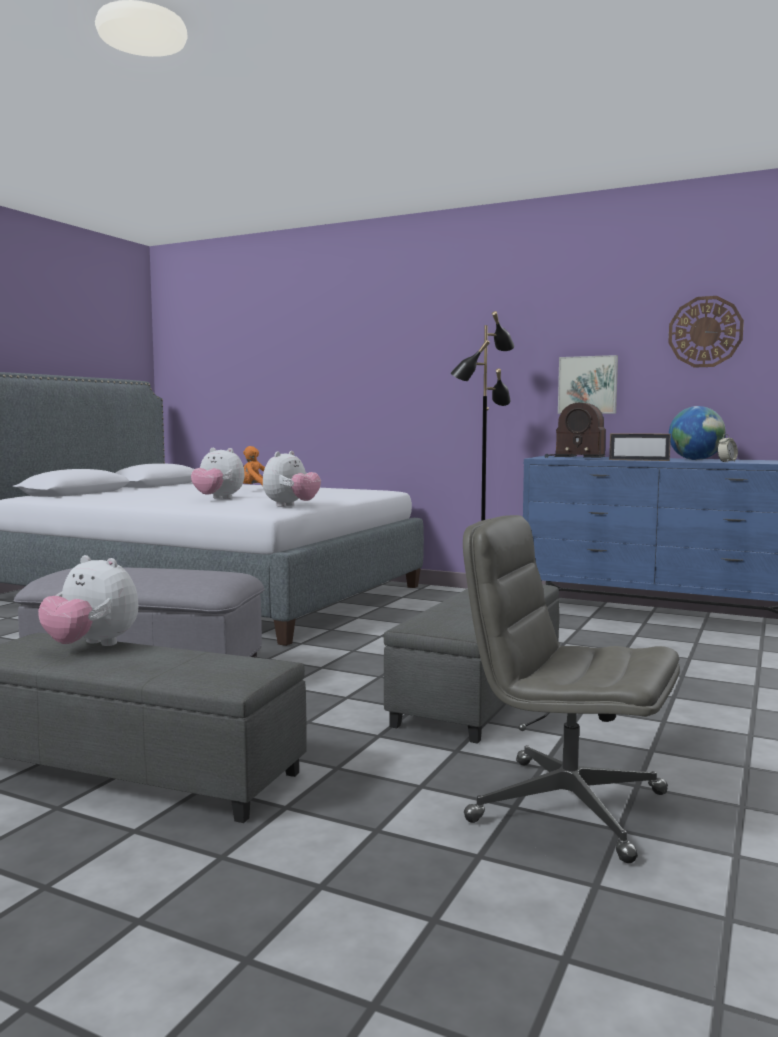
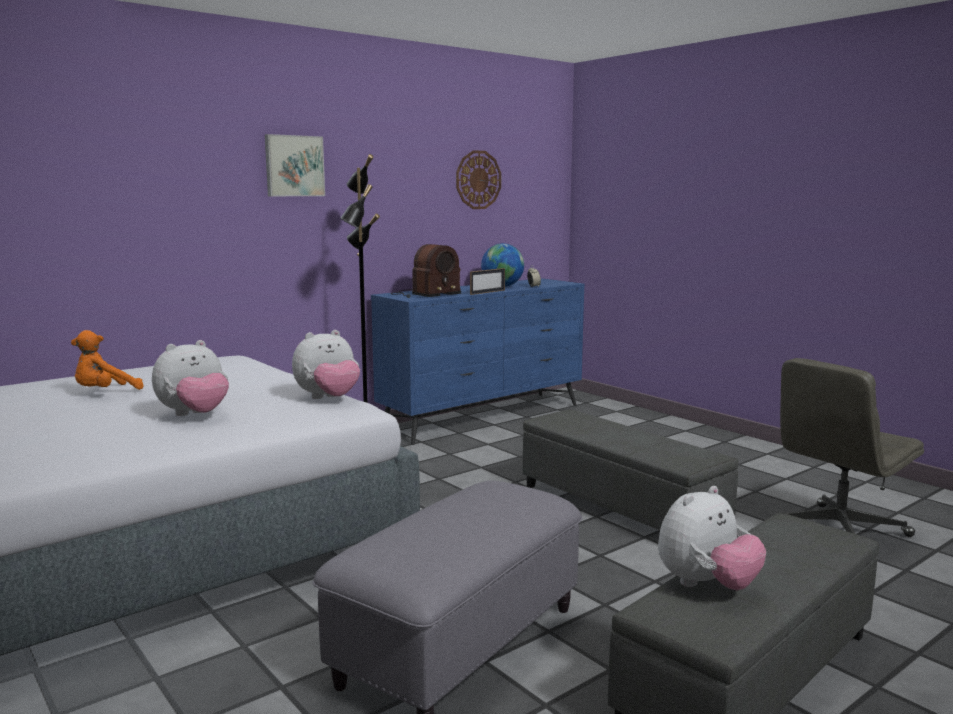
camera: 65 degrees left, 5 degrees up
(291, 506) = (328, 398): plush toy -> plush toy turned 90 degrees clockwise
(588, 385) = (399, 224): picture -> picture (294, 166)

